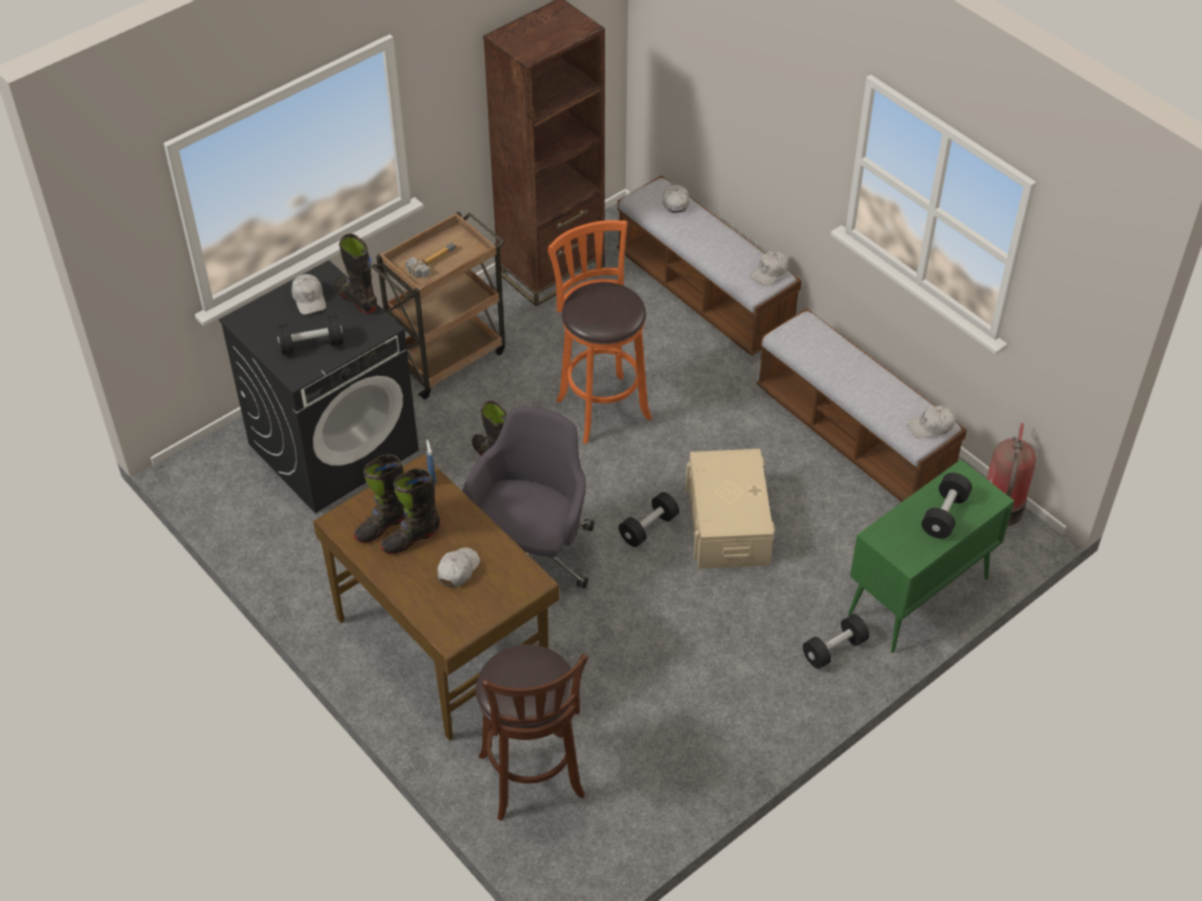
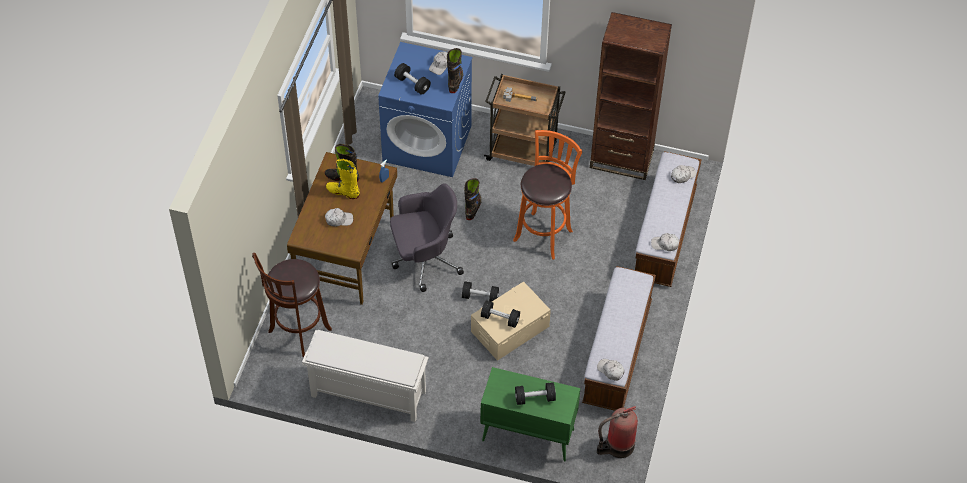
camera: 55 degrees right, 5 degrees up
(334, 446) = (428, 143): black washing machine -> blue washing machine
(410, 538) = (343, 192): black boot -> yellow boot
(713, 749) = (367, 394): none -> white shoe rack
(834, 649) = (465, 414): black dumbbell -> black dumbbell (500, 318)

